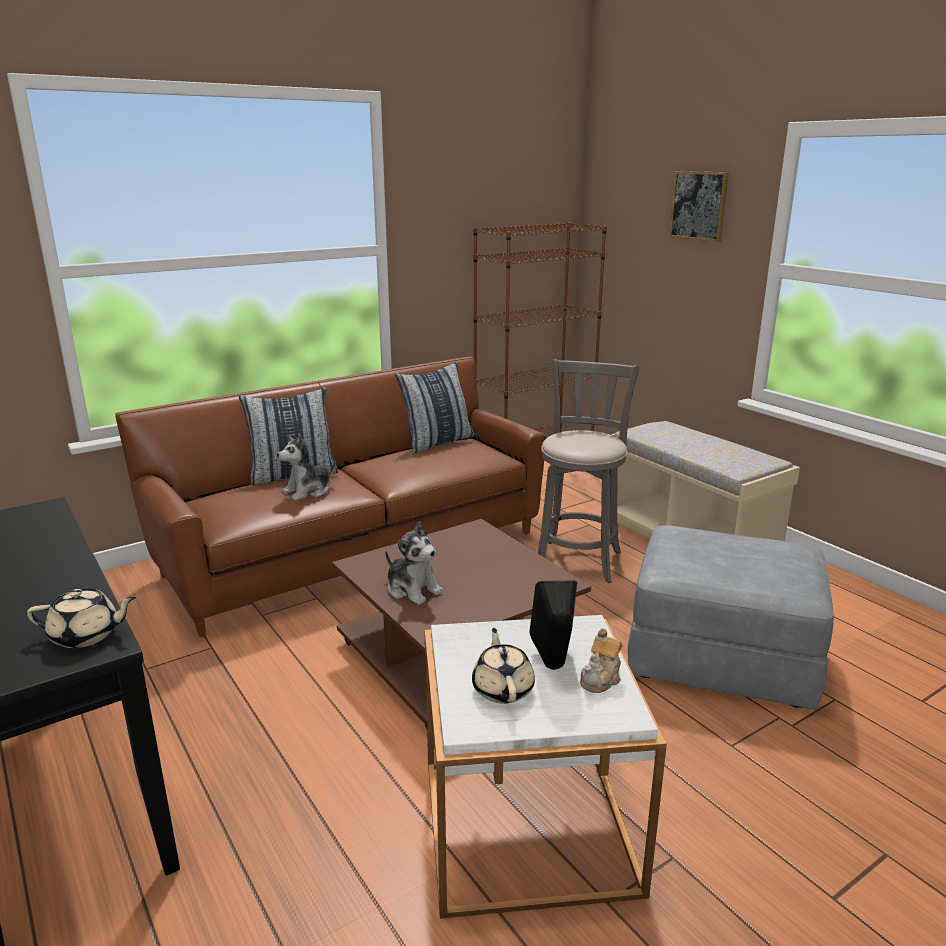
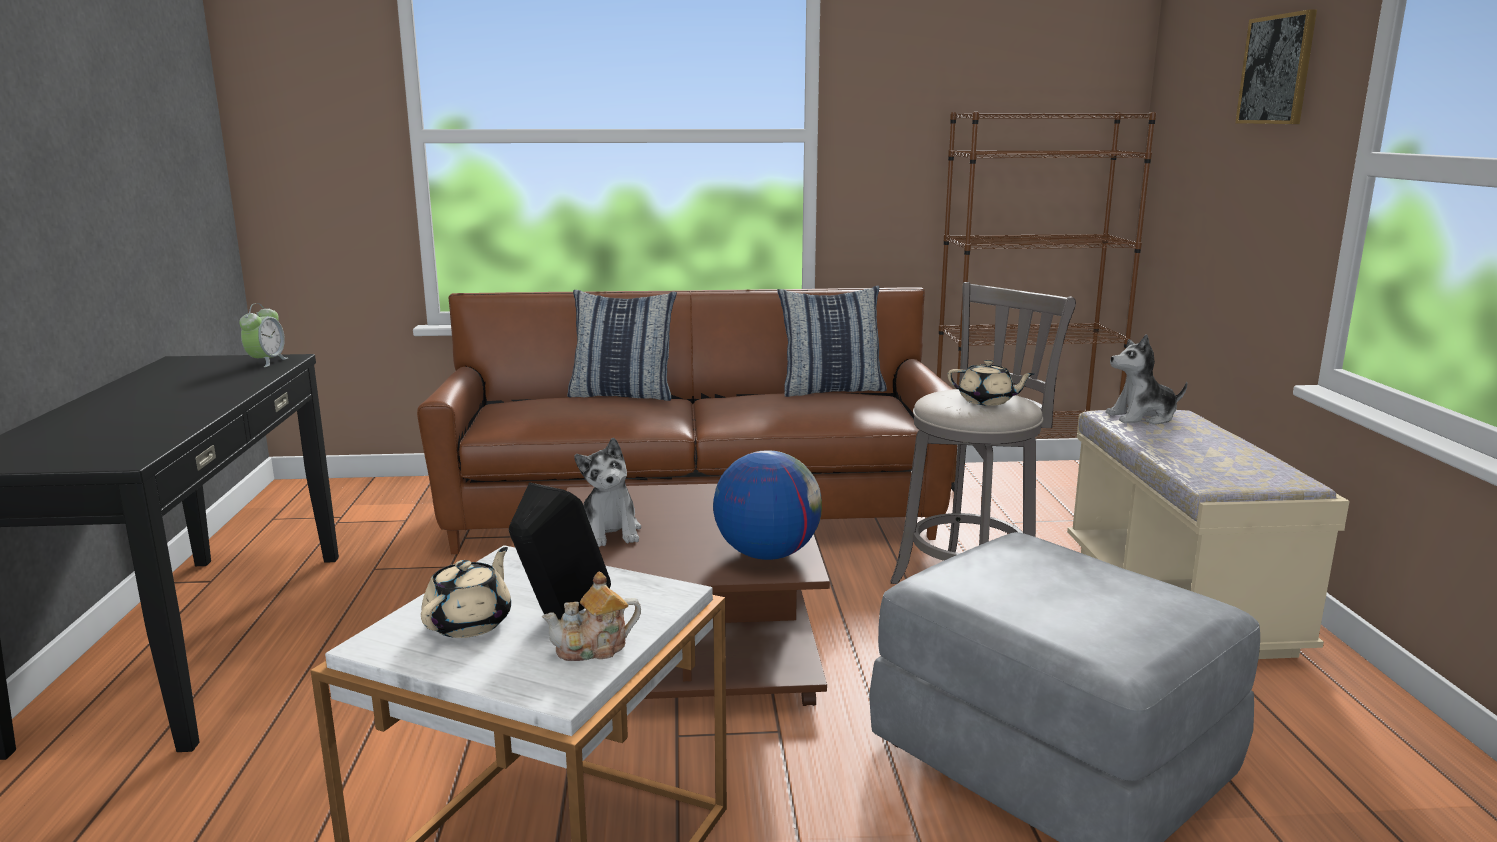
camera: 30 degrees right, 5 degrees down
(35, 514) = (266, 362): none -> alarm clock
(86, 635) = (126, 449): beige teapot -> beige teapot (987, 401)
(308, 491) = (613, 411): plush toy -> plush toy (1142, 417)
(533, 578) = (766, 554): none -> globe

